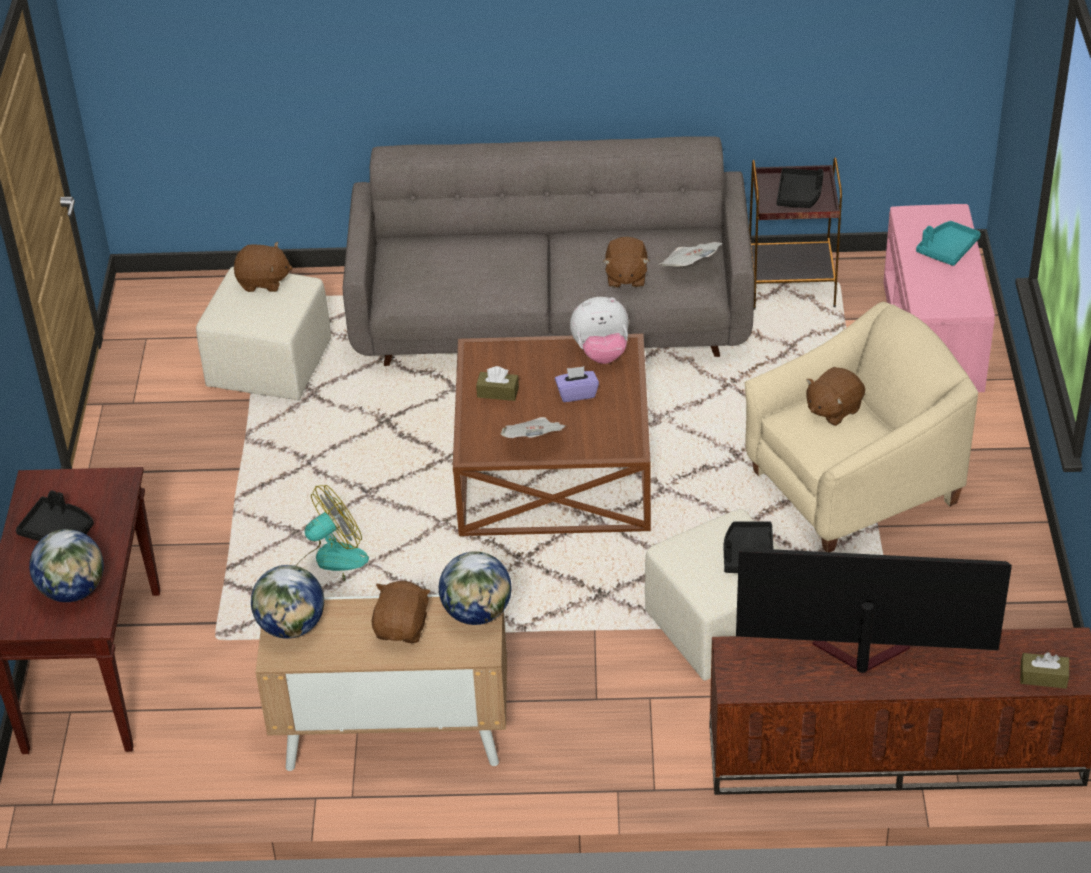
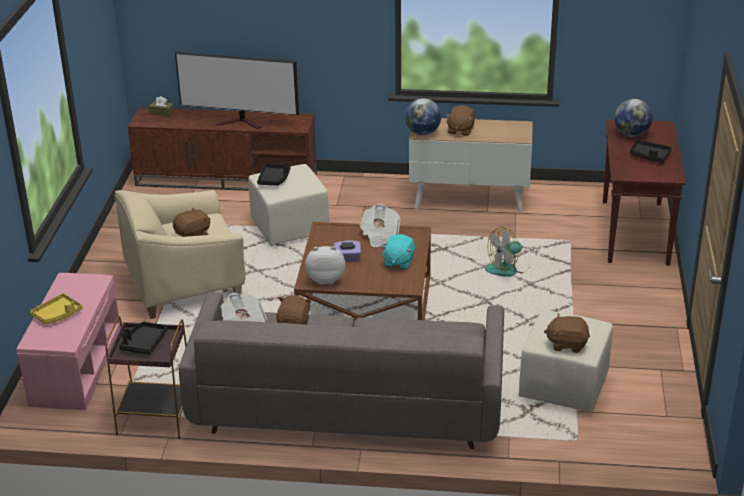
camera: 175 degrees left, 10 degrees down
(292, 626) = (516, 133): globe -> none
(497, 392) = (398, 262): brown tissue box -> turquoise plush toy
(947, 249) = (57, 315): turquoise tray -> yellow tray

